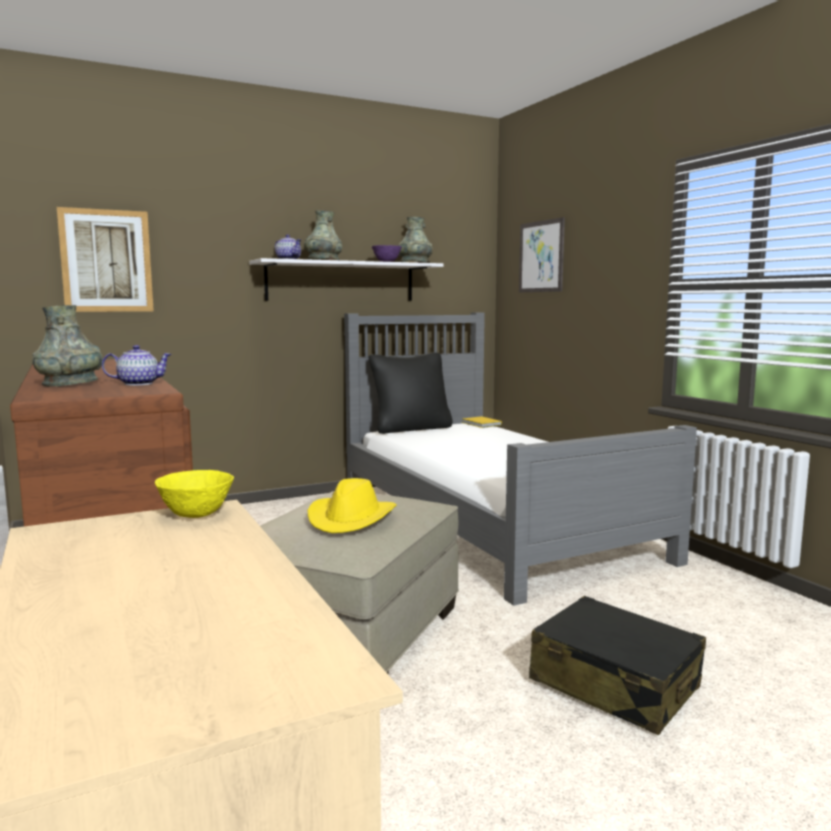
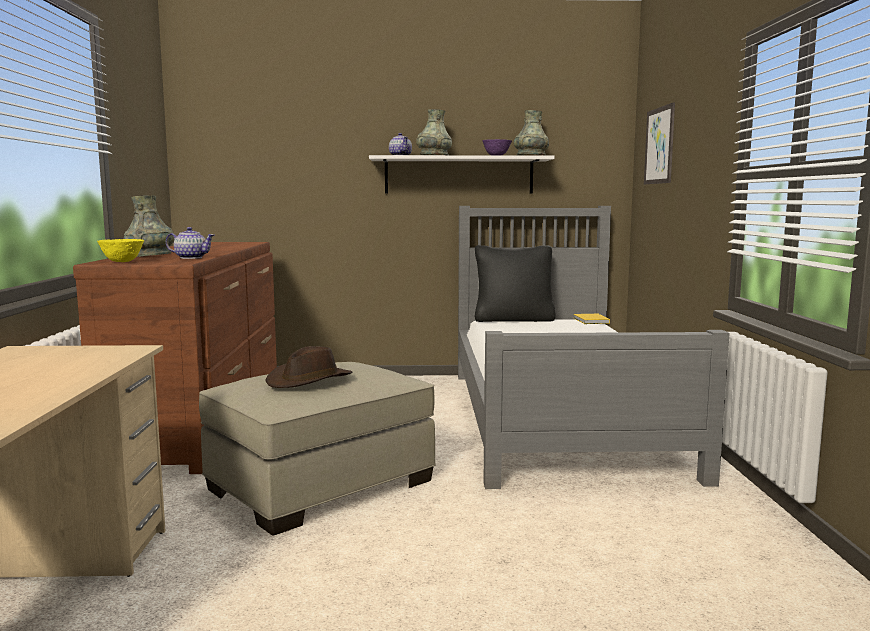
camera: 25 degrees right, 0 degrees up
(106, 261) = (253, 161): picture -> none
(196, 515) = (115, 351): yellow bowl -> yellow bowl (122, 262)
(352, 518) = (309, 380): yellow hat -> brown hat
(614, 684) = (491, 567): black suitcase -> none

